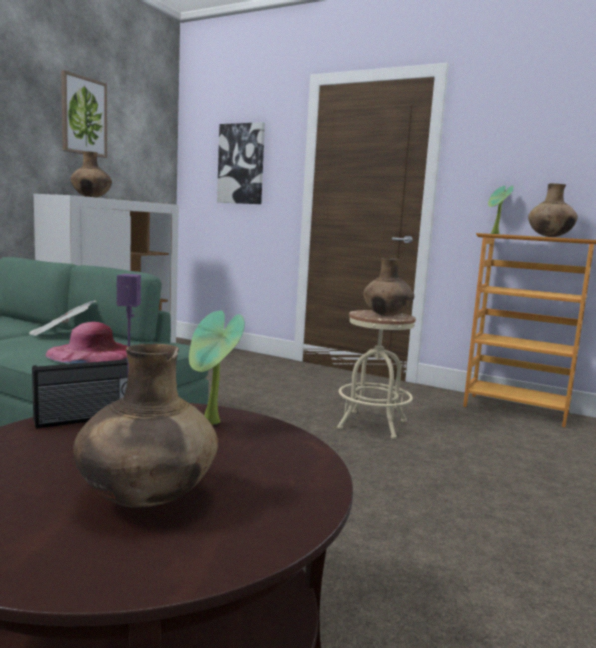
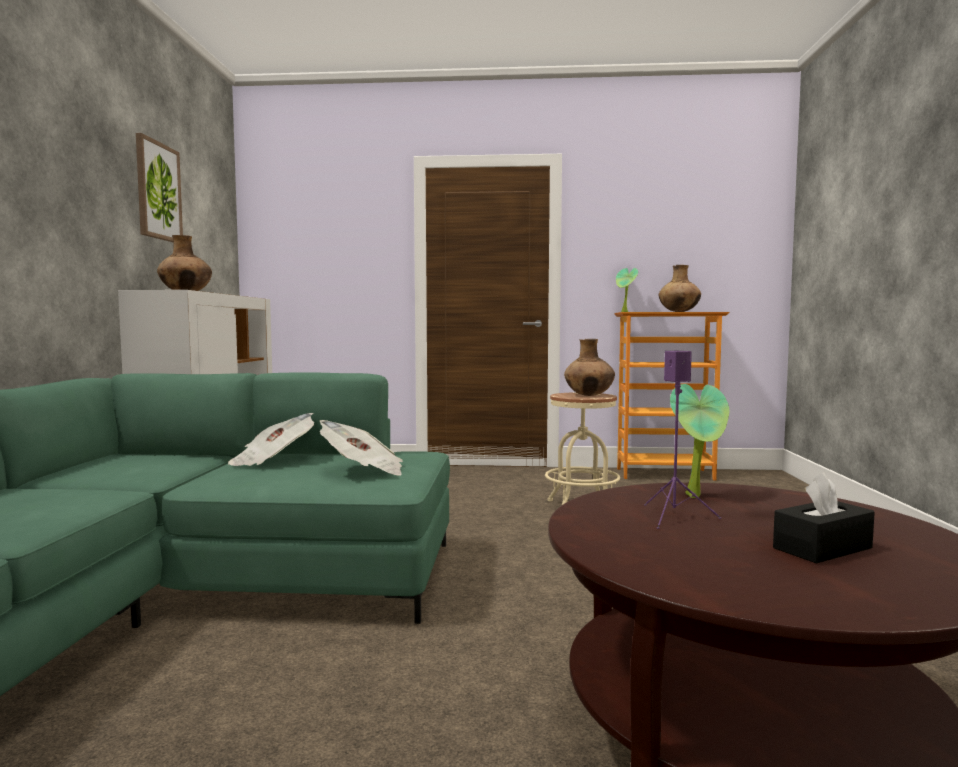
camera: 25 degrees left, 5 degrees down
(89, 418) = (600, 511): radio -> none
(93, 353) = (364, 471): pink hat -> newspaper
(146, 499) = (822, 548): brown vase -> black tissue box
(241, 164) = (332, 251): picture -> none

